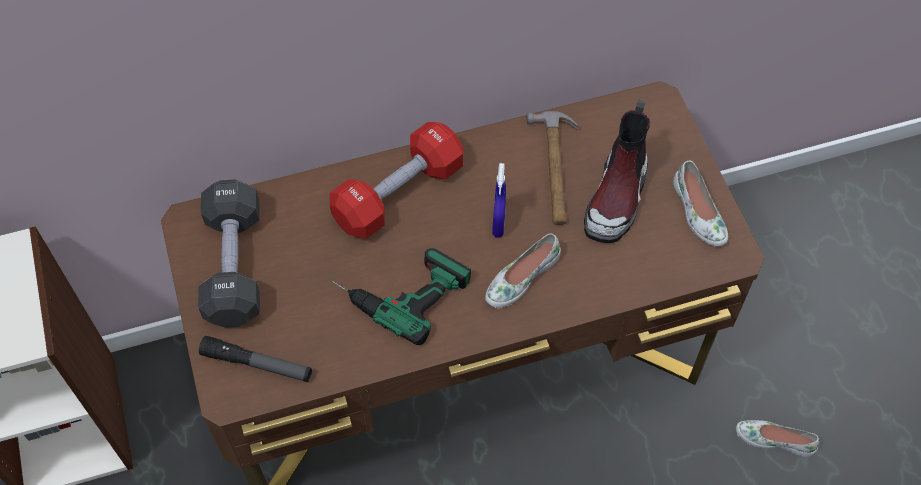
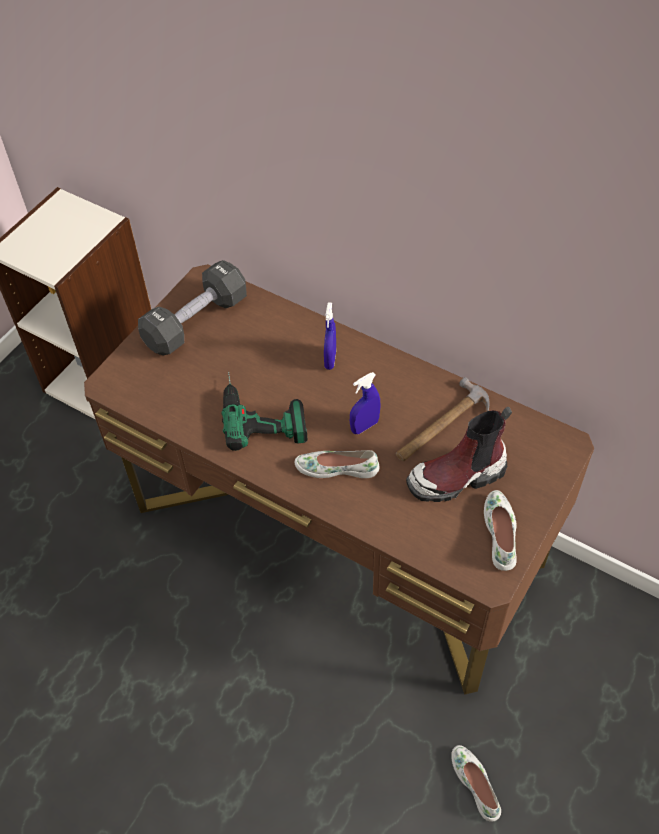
camera: 50 degrees right, 5 degrees down
(257, 364) = (141, 381): flashlight -> none
(398, 194) = (330, 359): red dumbbell -> blue spray bottle
(698, 212) = (501, 533): white shoe -> white shoe turned 150 degrees clockwise

